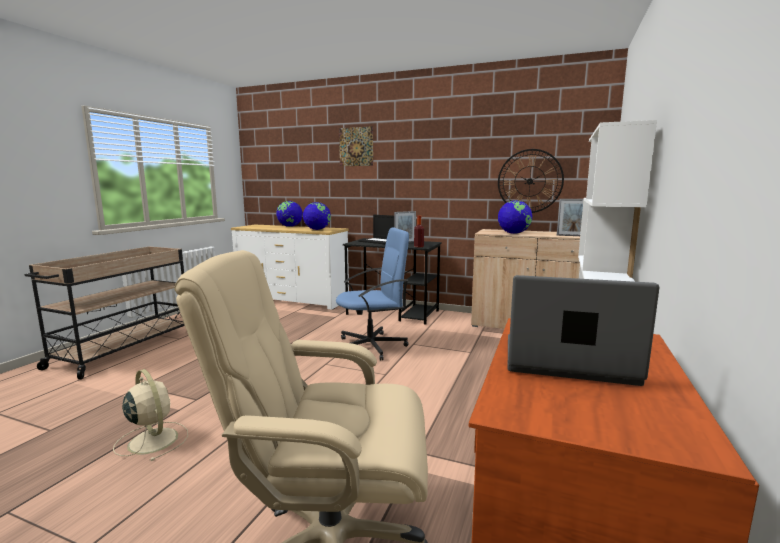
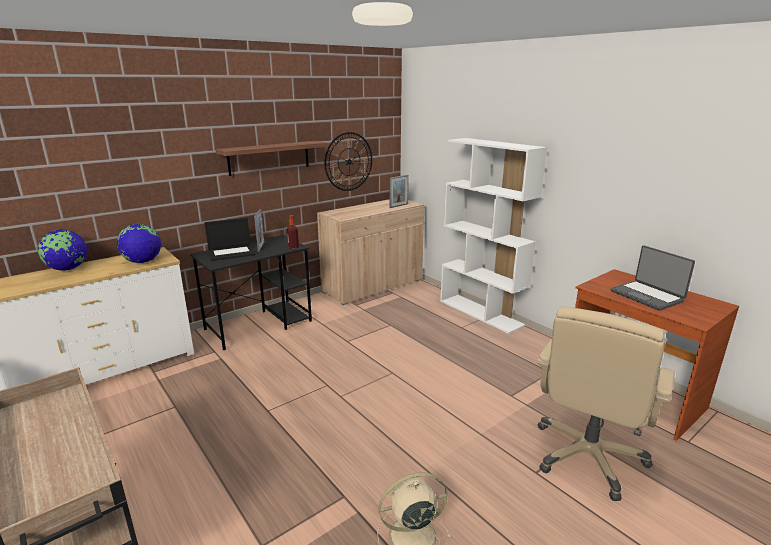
camera: 60 degrees left, 10 degrees up
(356, 146) = (157, 137): picture -> none
(372, 346) = (328, 361): blue office chair -> none
(439, 169) = (269, 157): none -> shelf
(513, 233) = (362, 213): globe -> none
(567, 362) = (647, 296): laptop -> laptop turned 75 degrees counterclockwise

